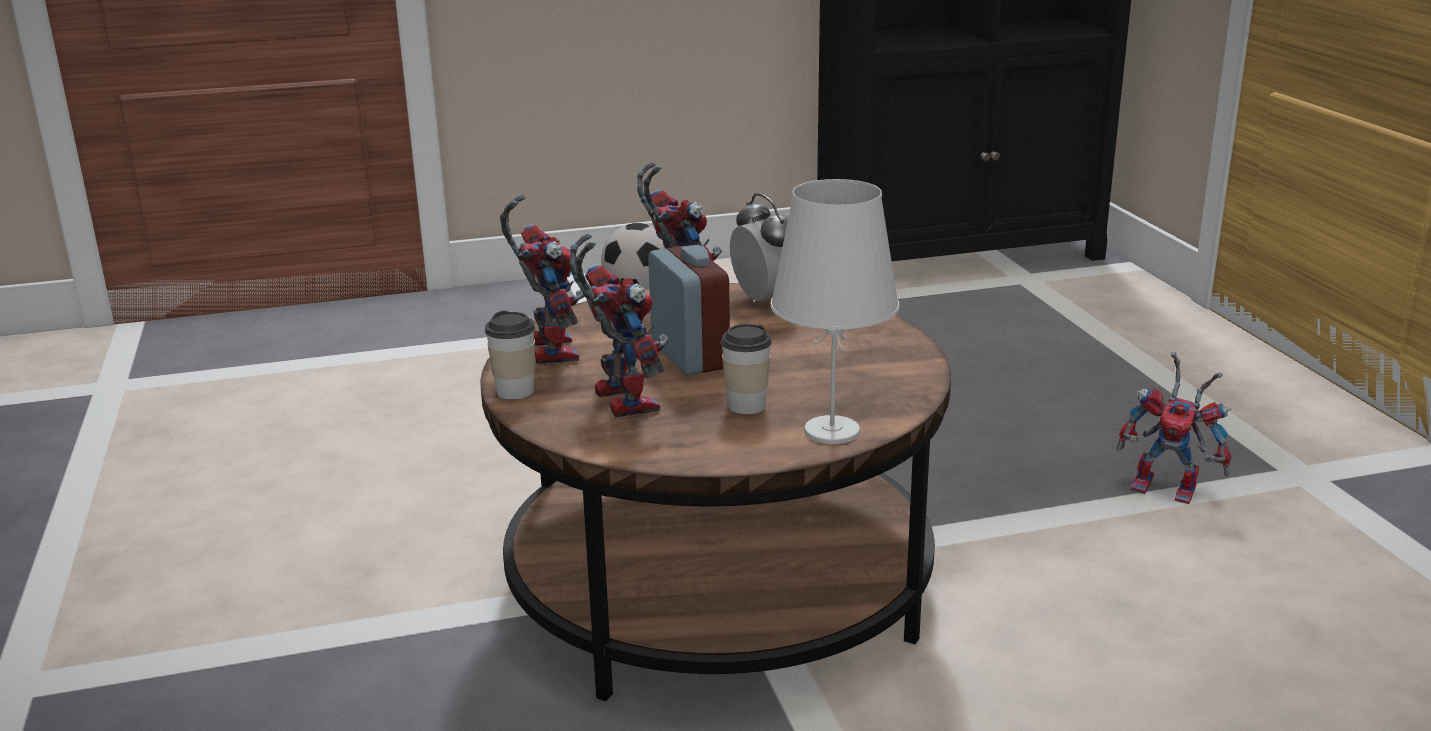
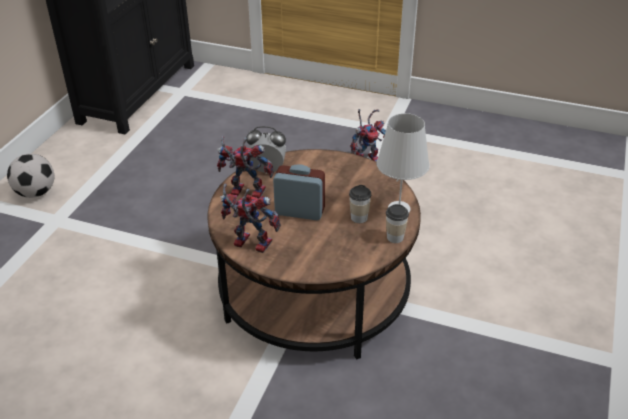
camera: 55 degrees left, 15 degrees up
(515, 391) = (282, 269): cup -> cup (395, 237)
(617, 399) = (319, 245): toy robot -> none

